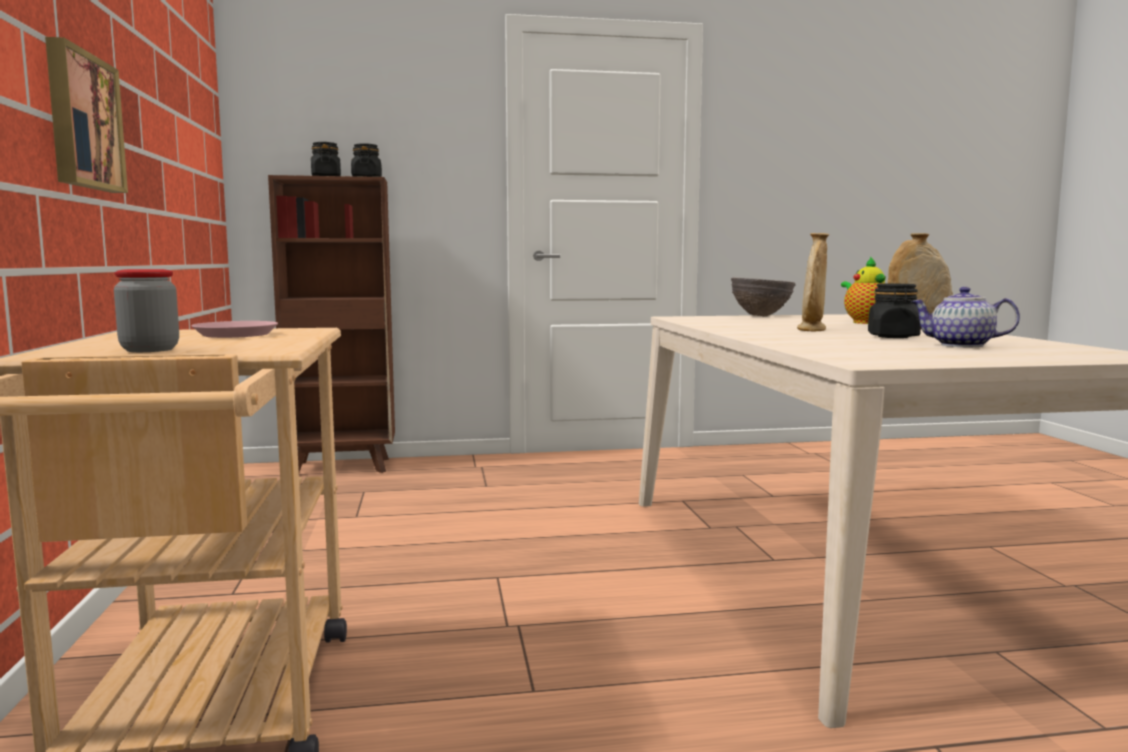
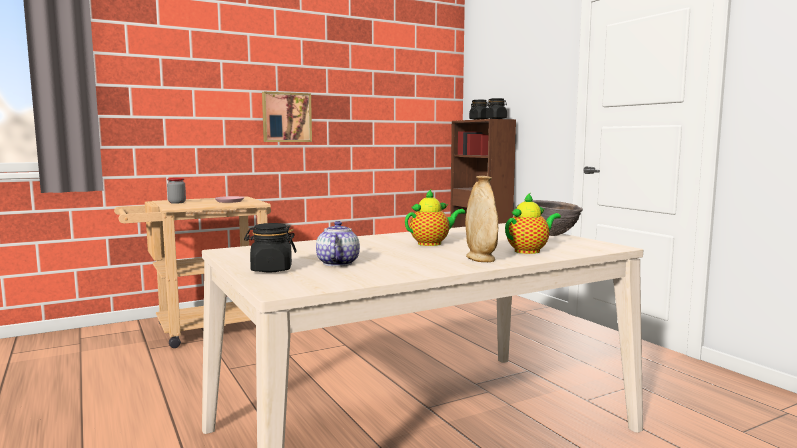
camera: 70 degrees right, 0 degrees up
(811, 329) = (432, 243): beige vase -> teapot
(893, 337) = (392, 254): black jar -> black jar (271, 269)

